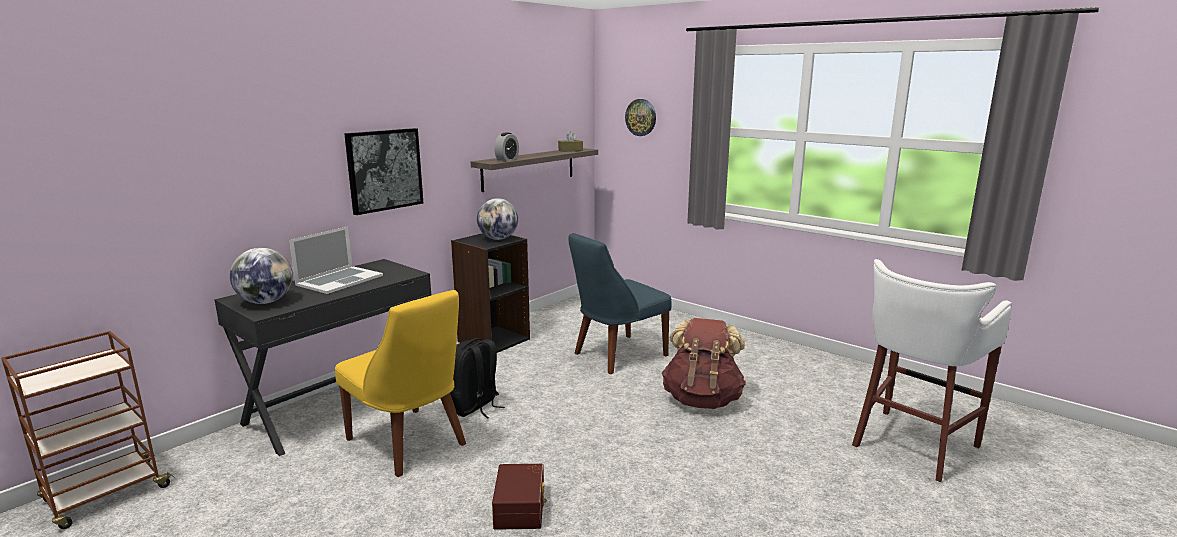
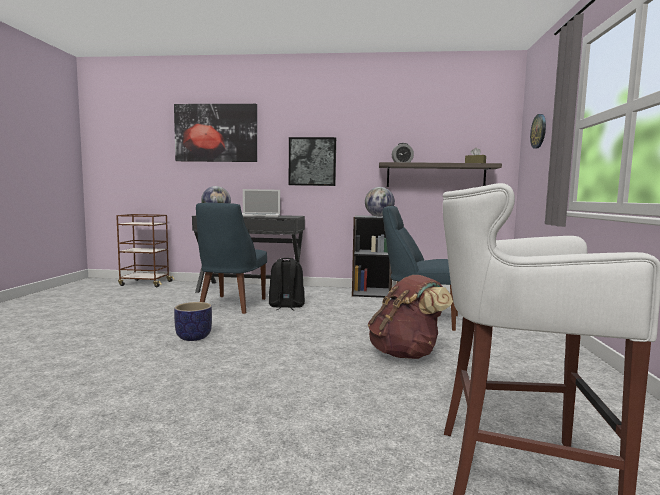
camera: 55 degrees right, 10 degrees down
(198, 135) = (216, 133): none -> picture
(409, 443) = (231, 305): yellow chair -> blue chair
(521, 507) = (194, 337): brown storage box -> planter

